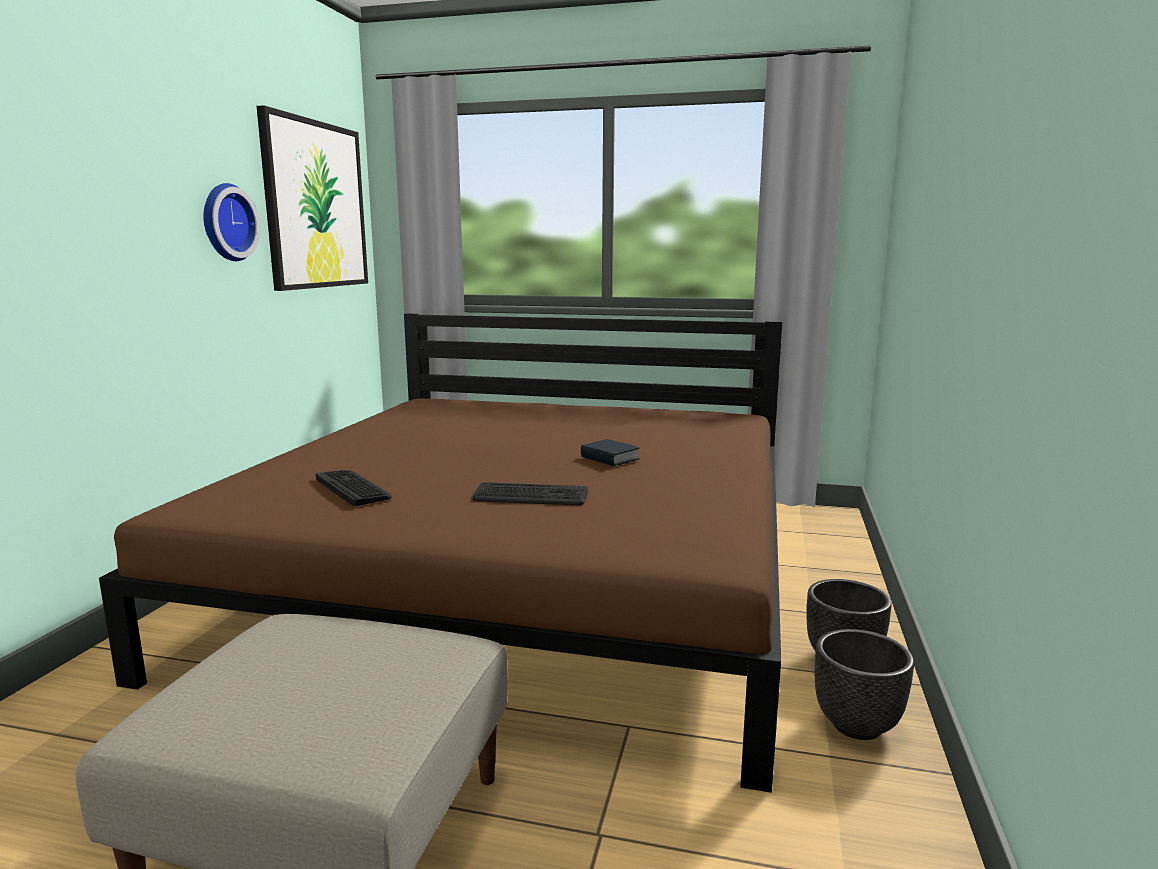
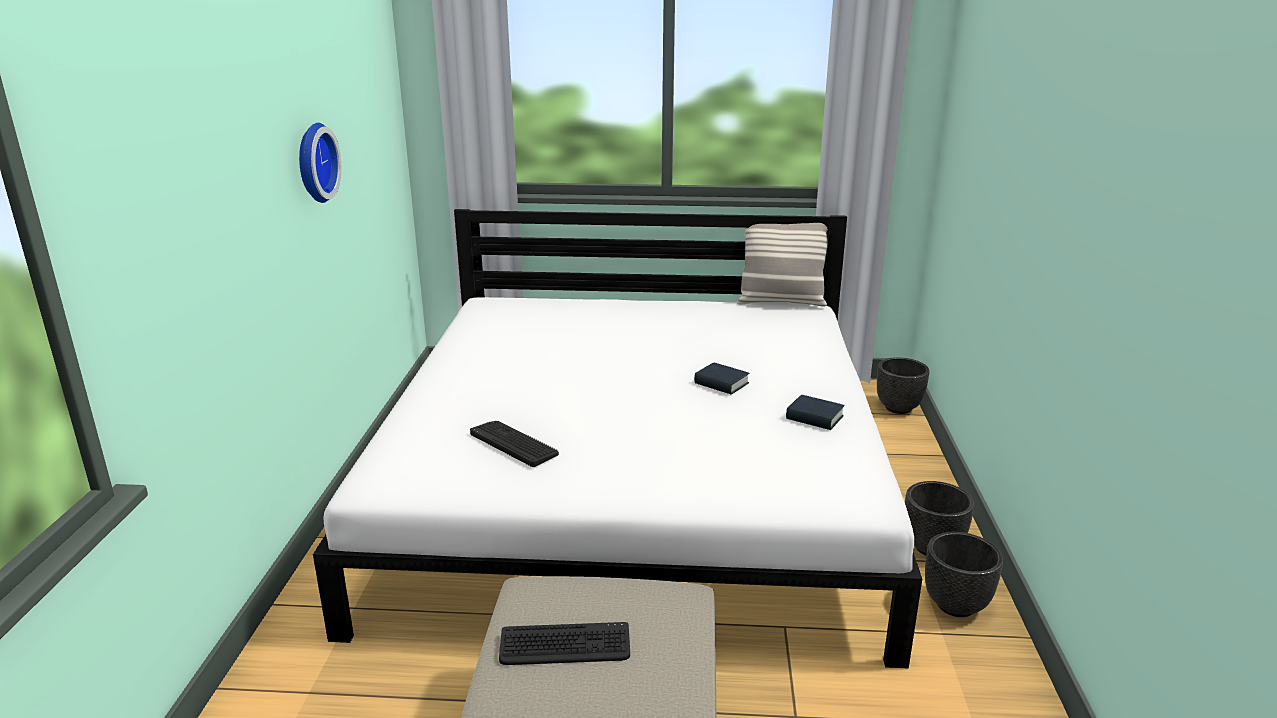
camera: 10 degrees left, 10 degrees up
(315, 205) = (367, 110): picture -> none
(525, 578) = (635, 488): brown bed -> white bed
(530, 496) = (678, 440): keyboard -> keyboard (565, 646)
(696, 488) = (814, 418): none -> book
(714, 410) = (781, 302): none -> pillow
(841, 531) = (898, 408): none -> black planter

